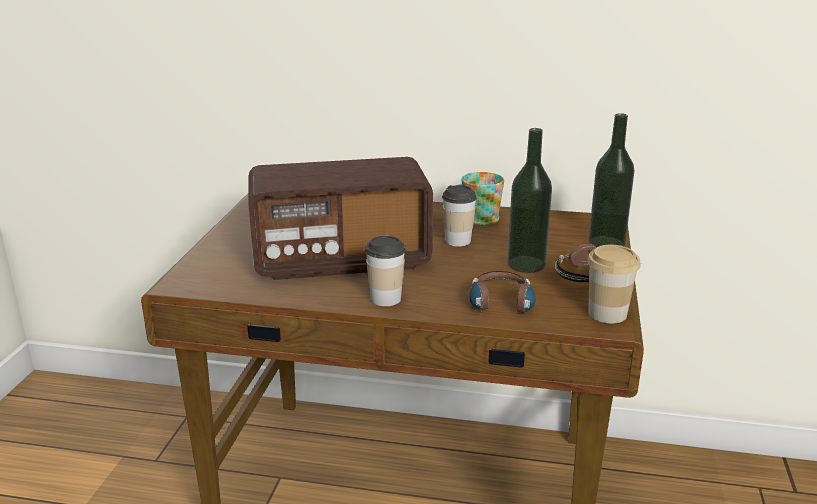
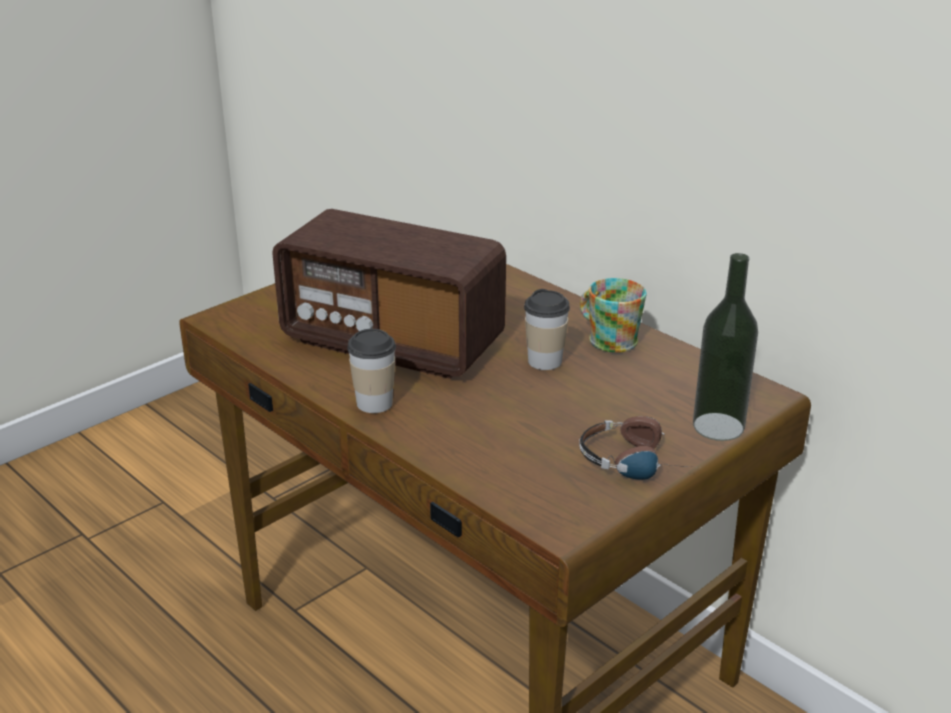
camera: 35 degrees right, 5 degrees up
(501, 307) = (474, 458): headphones -> none
(526, 264) = (578, 418): bottle -> none
(607, 313) = (579, 513): cup -> none

